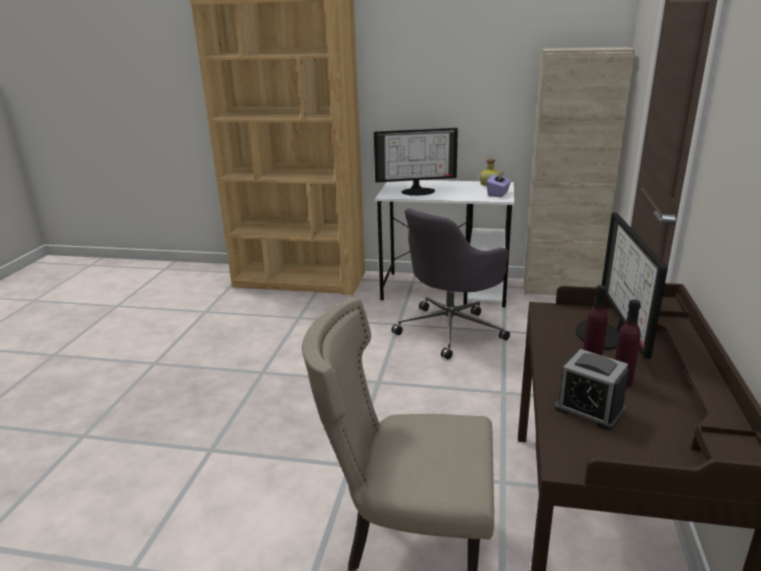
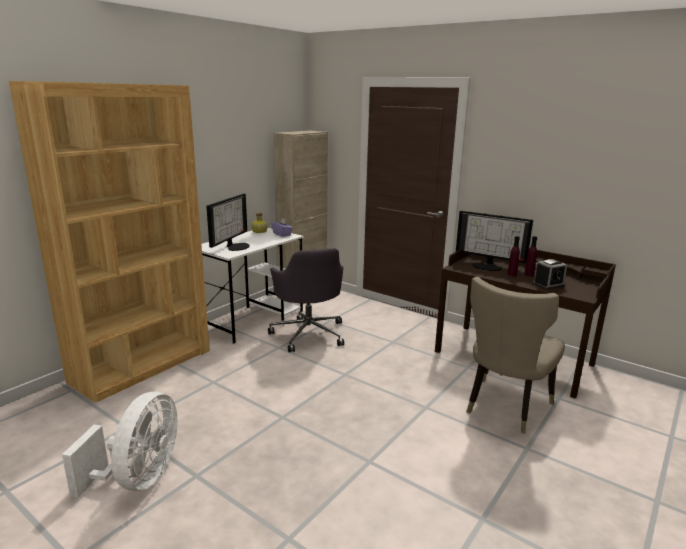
camera: 65 degrees left, 5 degrees down
(143, 342) = (139, 478): none -> white fan

